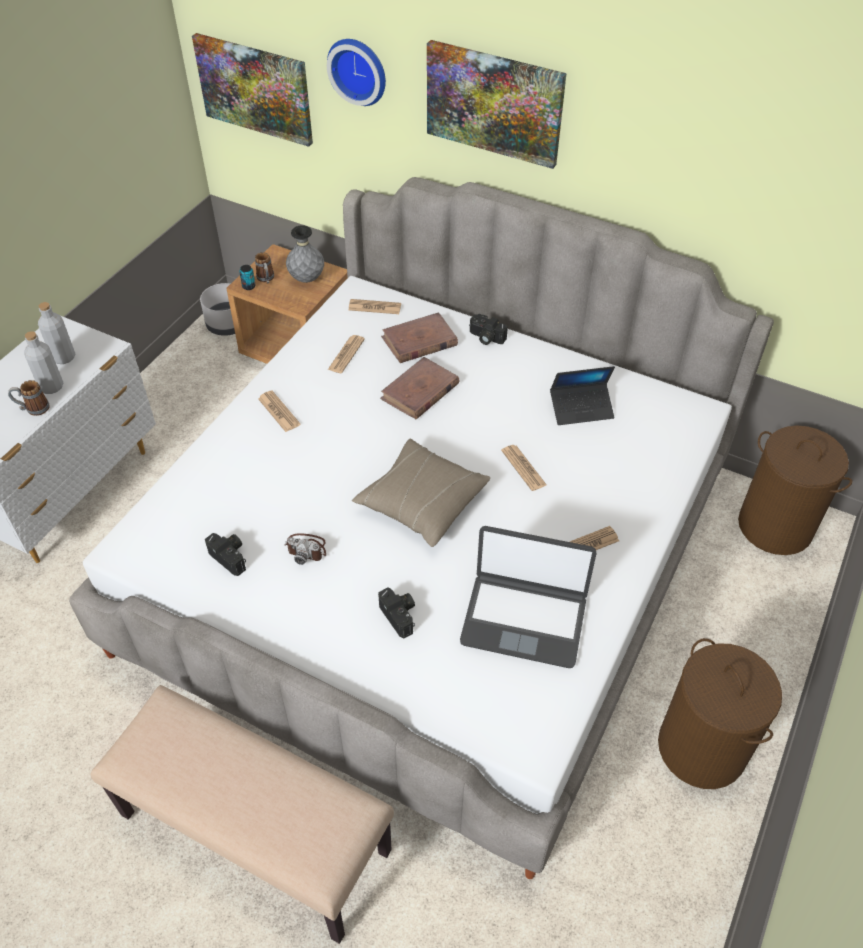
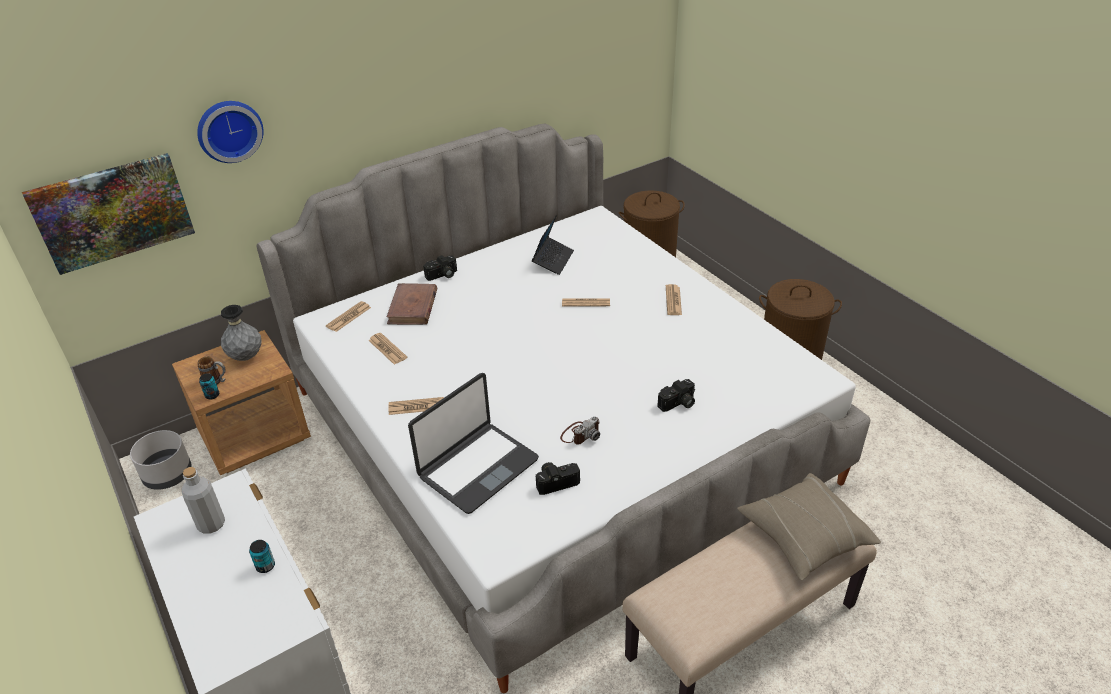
camera: 60 degrees left, 10 degrees down
(33, 409) = (265, 566): mug -> can
(51, 387) = (246, 544): grey bottle -> none
(401, 616) = (678, 404): camera -> camera turned 150 degrees clockwise
(420, 392) = (467, 324): brown book -> none
(421, 502) = (579, 360): beige pillow -> beige pillow (804, 536)
(494, 103) = (360, 92): picture -> none
(524, 619) = (717, 348): laptop -> laptop (477, 467)

